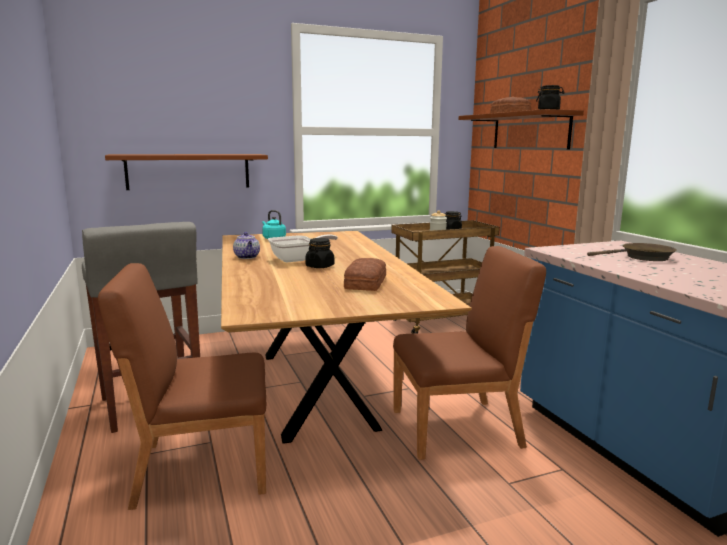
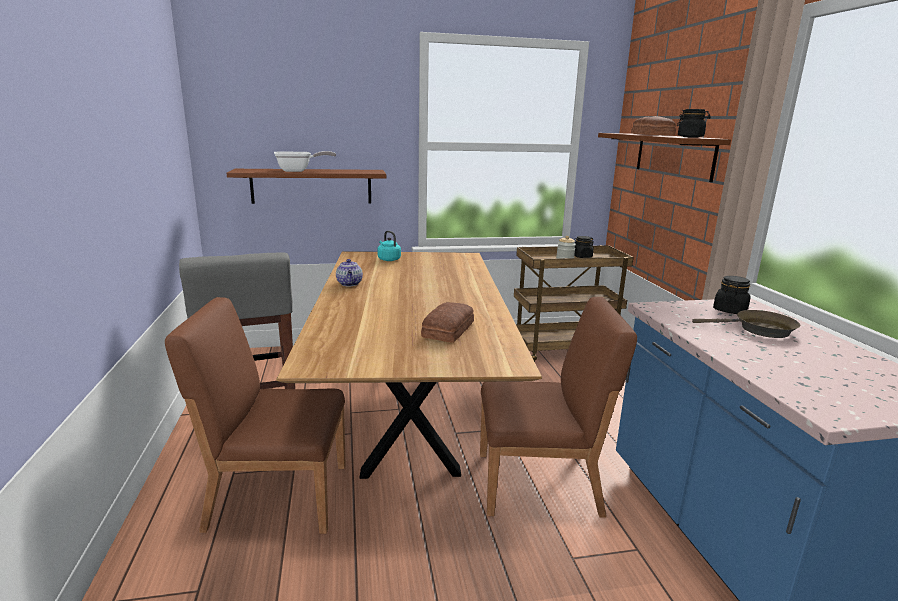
camera: 10 degrees right, 5 degrees up
(297, 259) = (396, 291): frying pan -> frying pan (298, 171)
(320, 266) = (414, 302): black jar -> black jar (730, 310)

